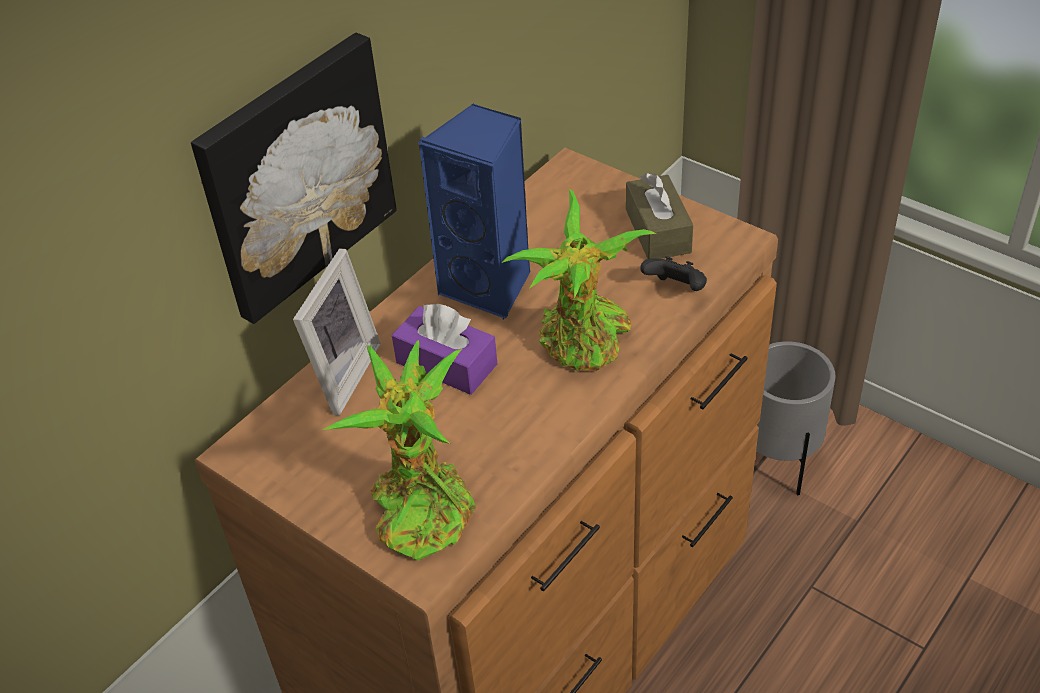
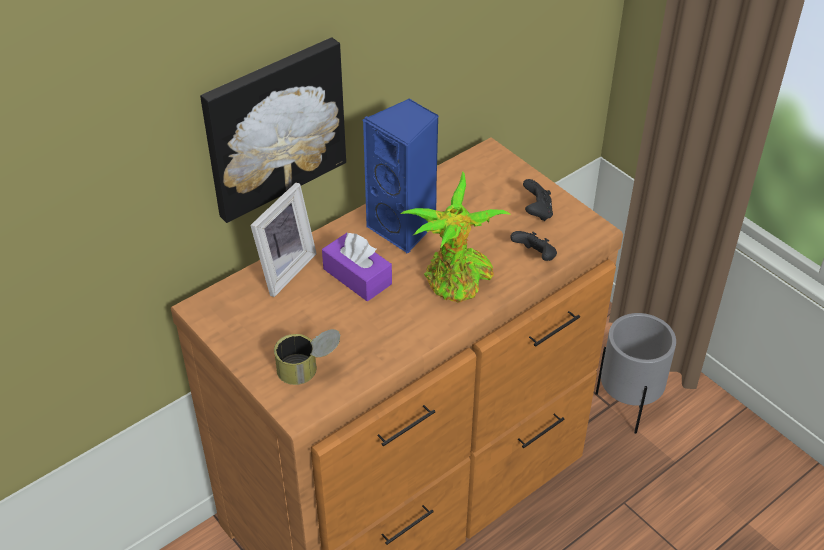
camera: 10 degrees right, 0 degrees up
(419, 506) = (309, 369): potted plant -> can
(658, 231) = (537, 212): brown tissue box -> black game controller

